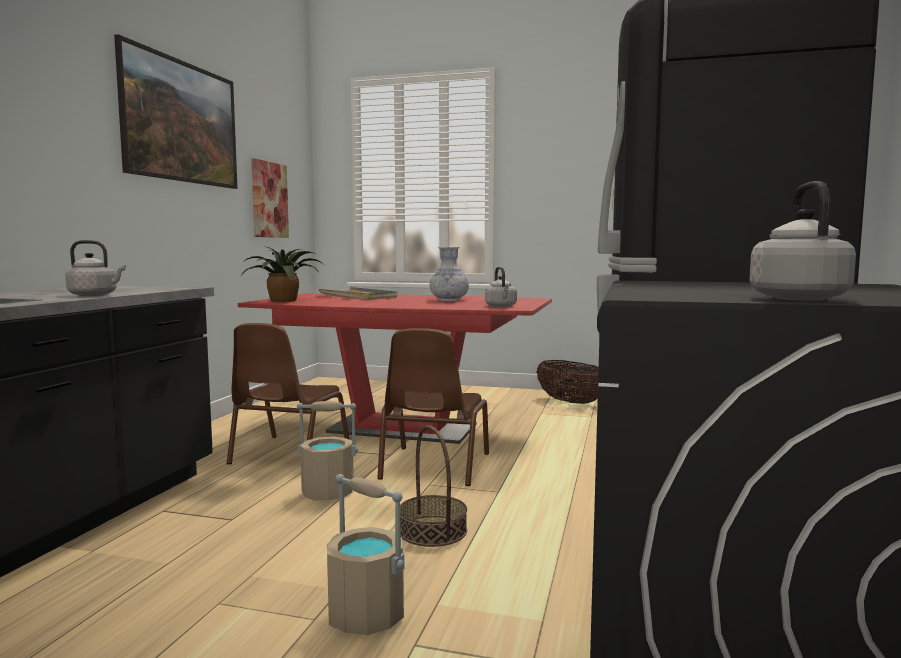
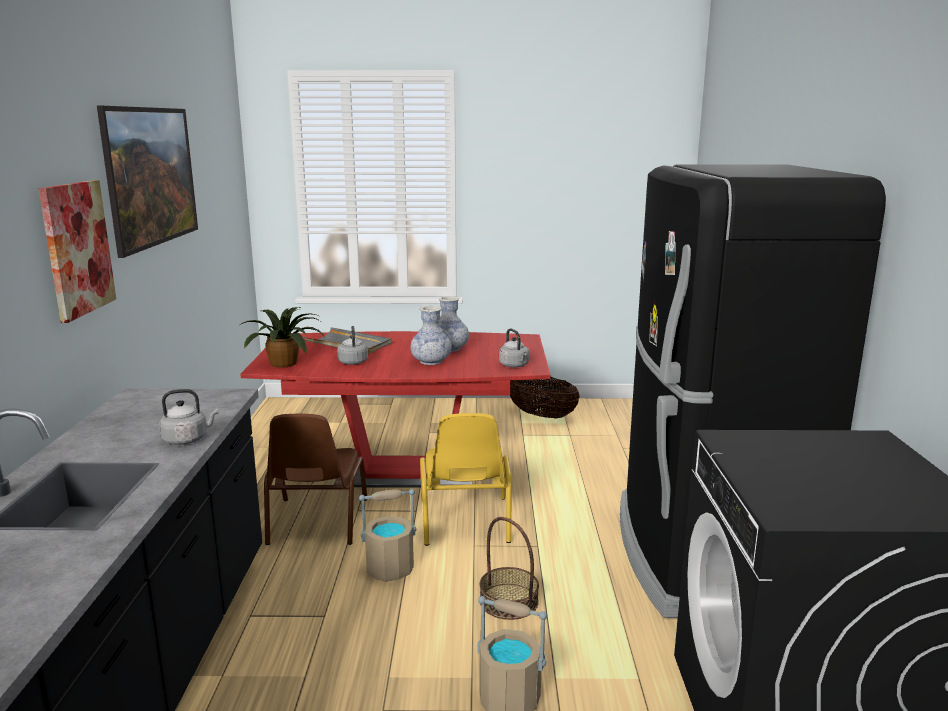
camera: 15 degrees left, 10 degrees up
(269, 200) = (218, 227): picture -> picture (77, 248)
(420, 303) = (431, 361): none -> vase
(433, 467) = (465, 522): brown chair -> yellow chair
(796, 298) = (871, 511): grey kettle -> grey kettle (353, 362)

